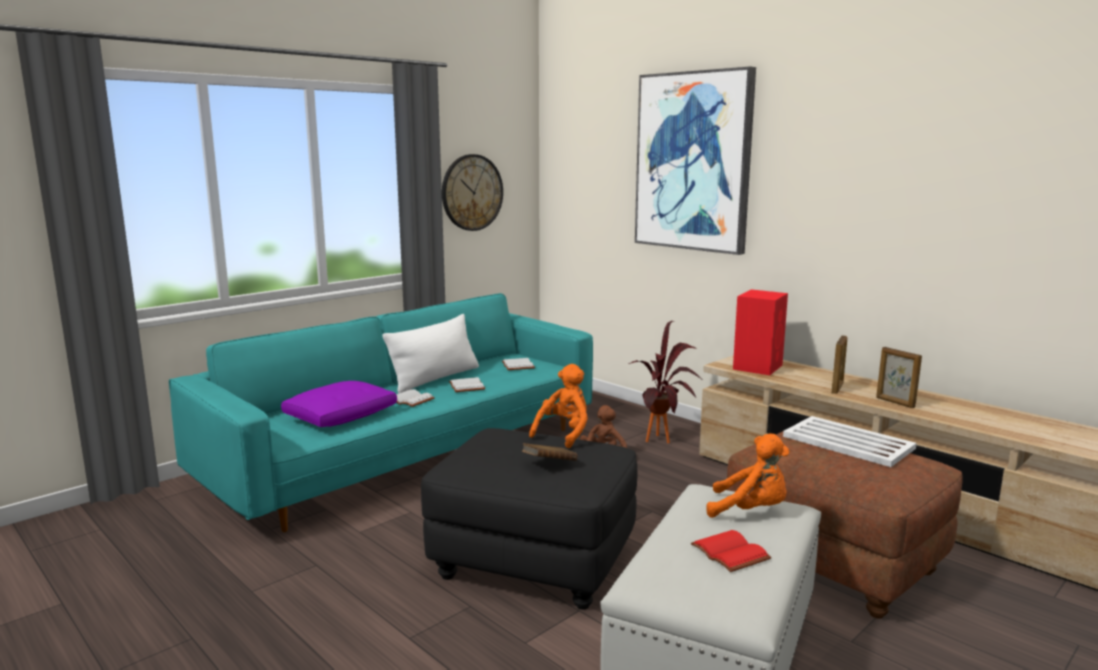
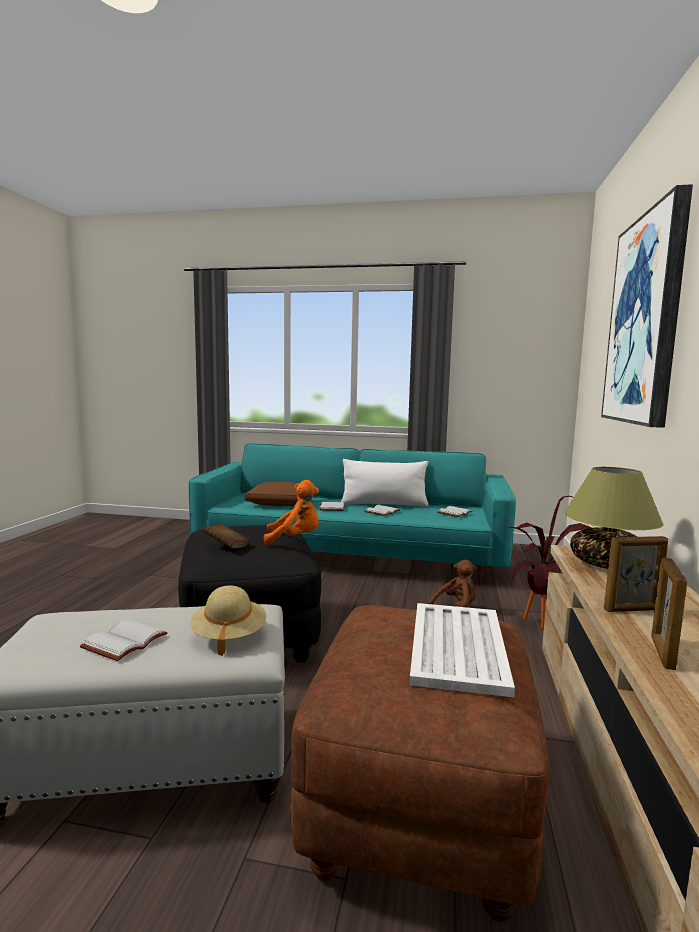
camera: 55 degrees right, 5 degrees down
(342, 417) = (282, 504): purple pillow -> brown pillow
(472, 192) = (494, 369): wall clock -> none
(732, 553) = (125, 643): red book -> white book
(750, 511) = (229, 636): orange plush toy -> beige hat
(758, 367) = (607, 563): red speaker -> table lamp

